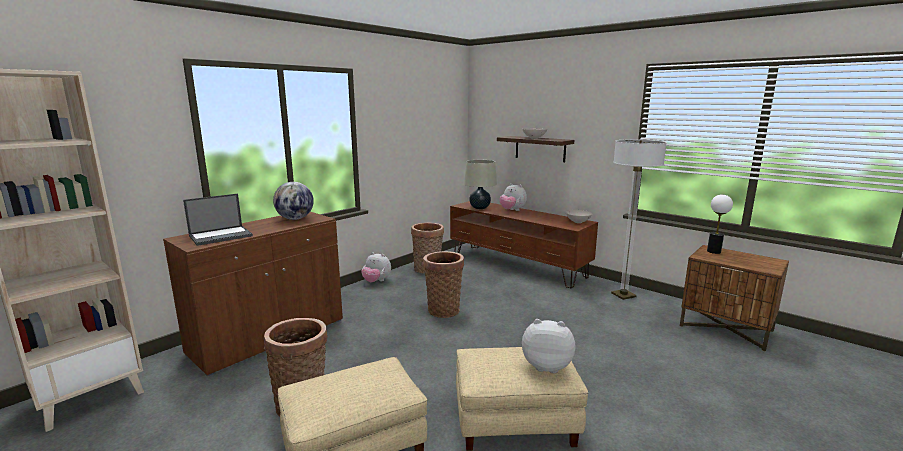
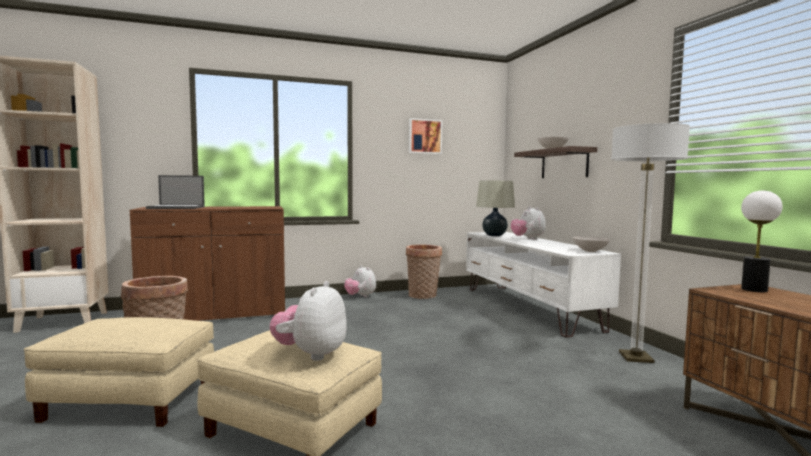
camera: 30 degrees right, 10 degrees down
(295, 219) = (254, 207): globe -> none
(412, 120) = (424, 136): none -> picture
(443, 309) = (385, 326): basket -> none
(517, 265) = (528, 308): brown tv stand -> white tv stand
(546, 365) = (311, 354): plush toy -> plush toy turned 120 degrees counterclockwise

